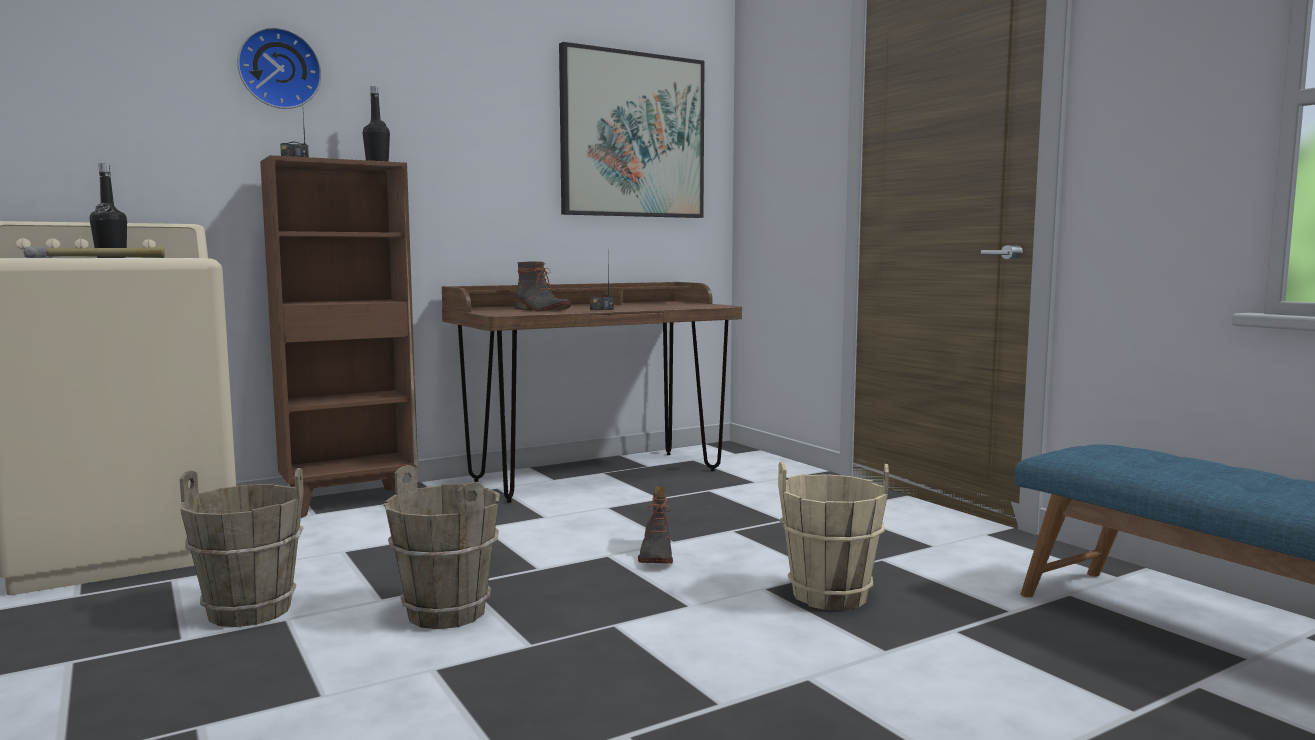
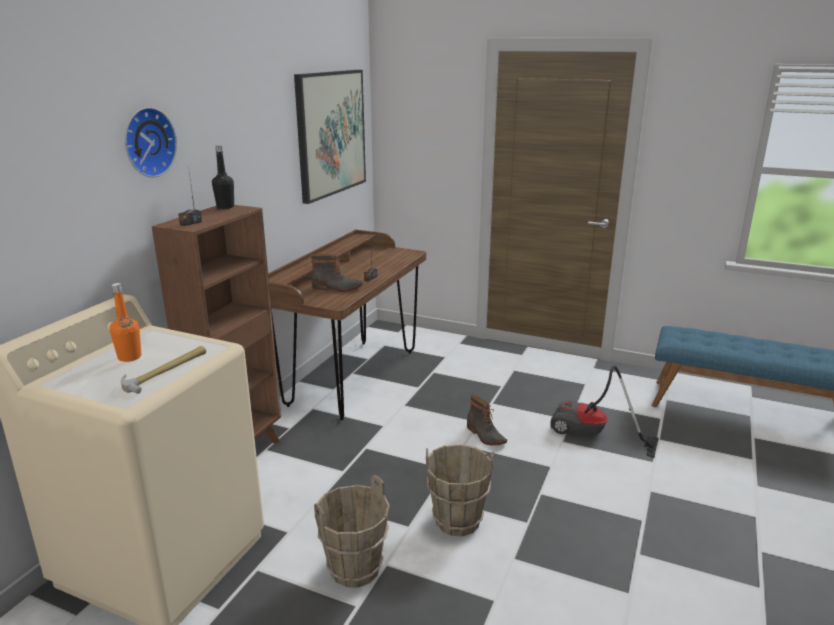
camera: 35 degrees left, 15 degrees up
(111, 257) = (129, 357): black bottle -> orange bottle
(829, 595) = (592, 435): beige bucket -> vacuum cleaner

